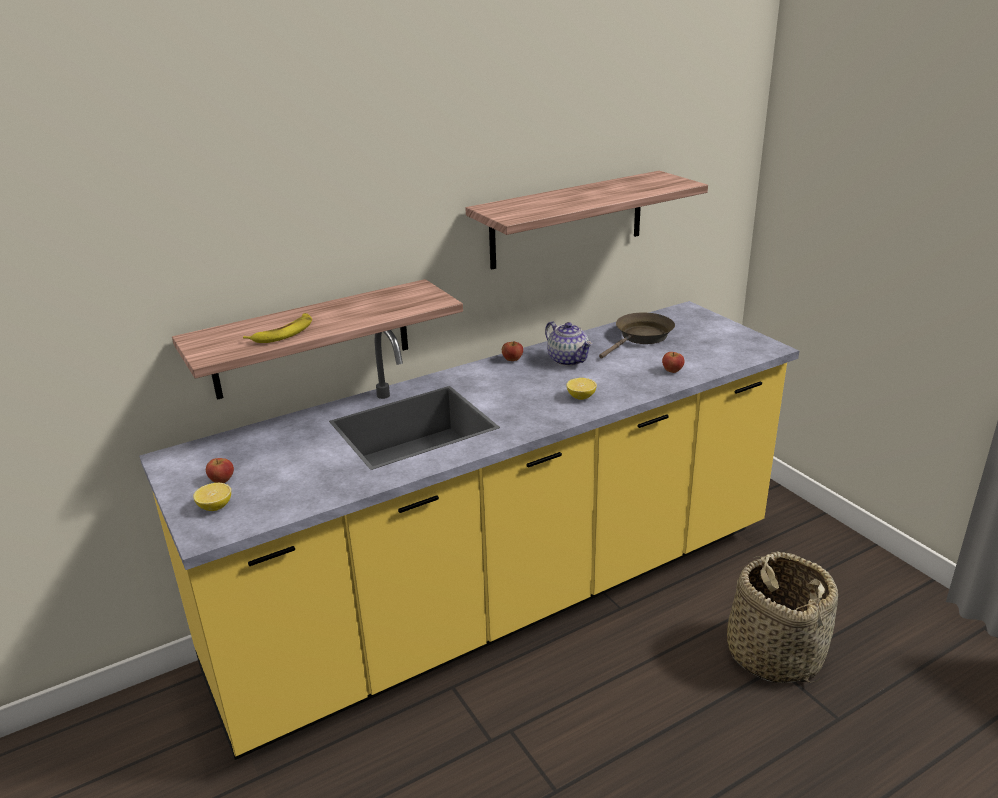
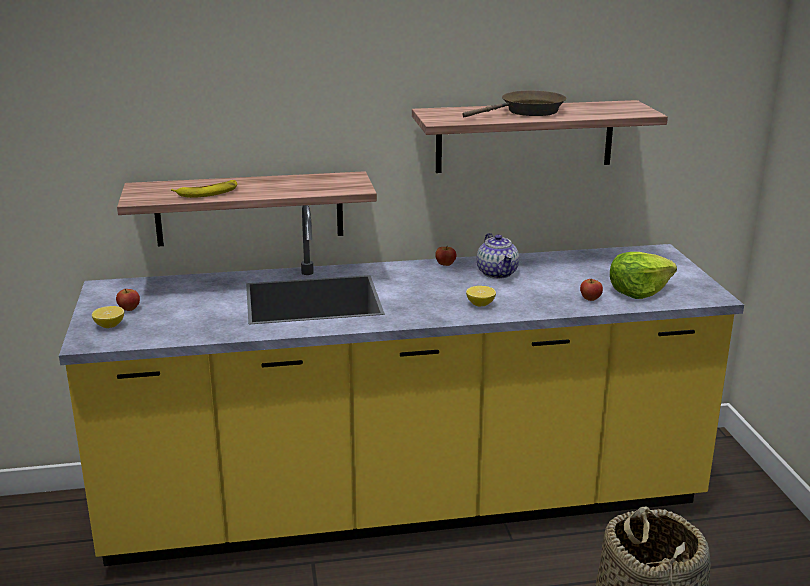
camera: 20 degrees right, 5 degrees down
(641, 337) = (588, 266): brown frying pan -> brown frying pan (527, 111)
(705, 355) = (638, 291): none -> lettuce

